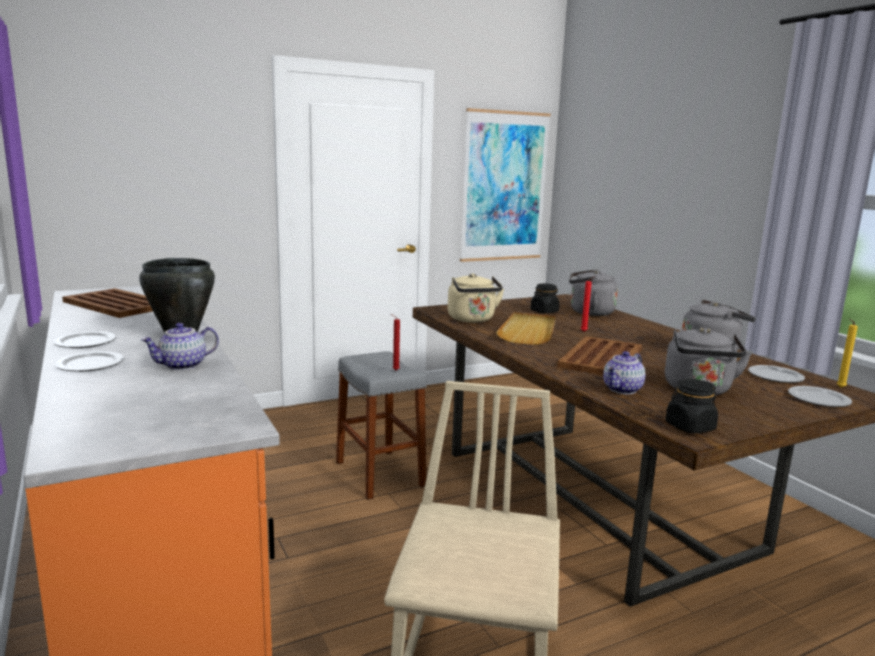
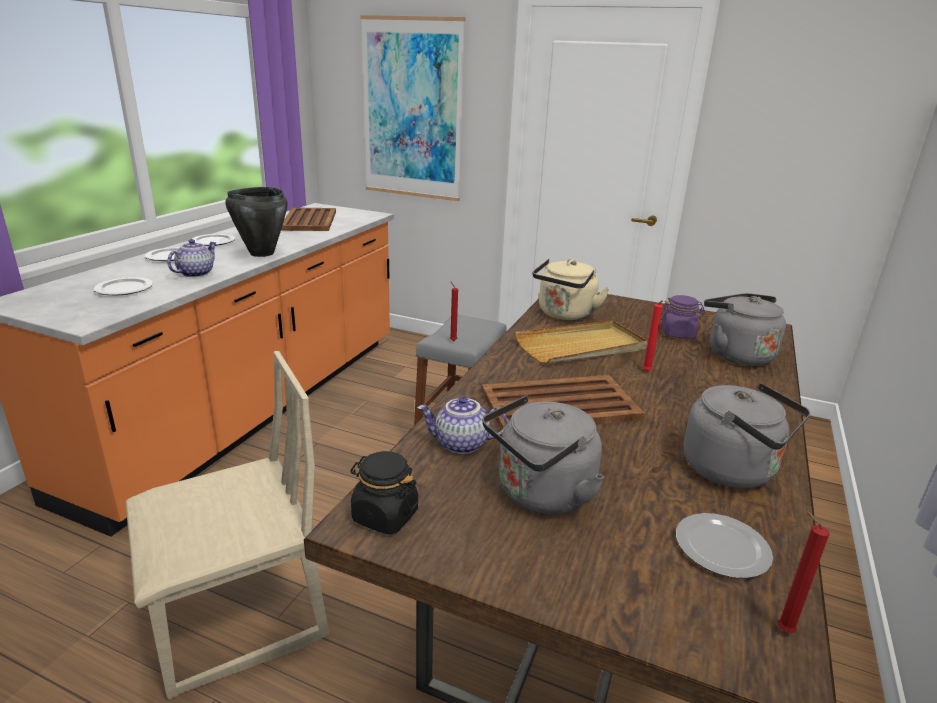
camera: 50 degrees right, 10 degrees up
(182, 366) = (195, 273): teapot -> teapot turned 105 degrees clockwise
(504, 187) = (815, 157): picture -> picture (412, 110)
(544, 311) = (678, 333): black jar -> purple jar
(818, 399) = (670, 611): plate -> plate (123, 288)
(839, 388) = (781, 629): yellow candle -> red candle

